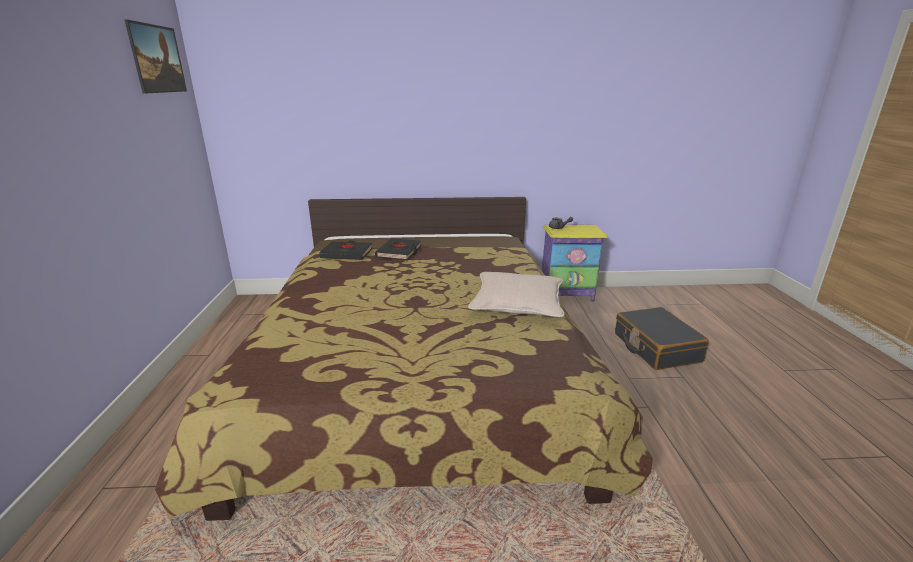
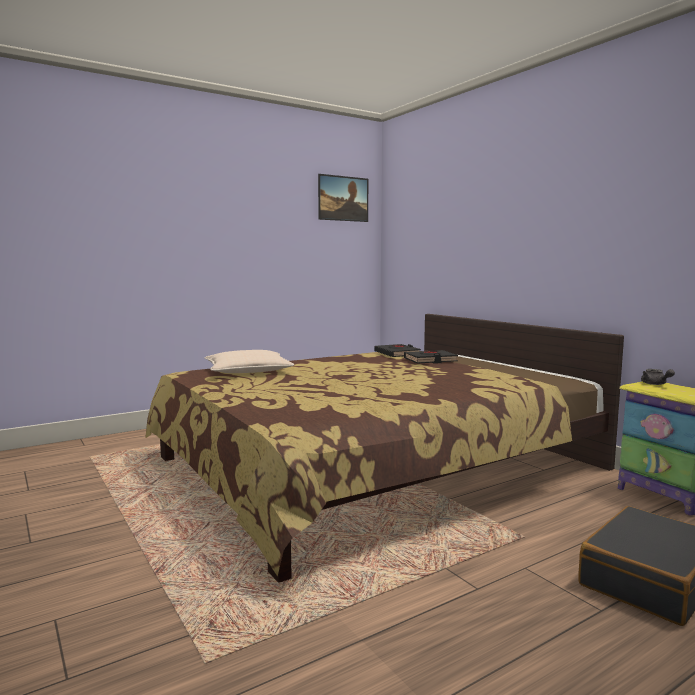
camera: 60 degrees right, 15 degrees down
(517, 302) = (398, 396): beige pillow -> beige pillow (248, 370)

